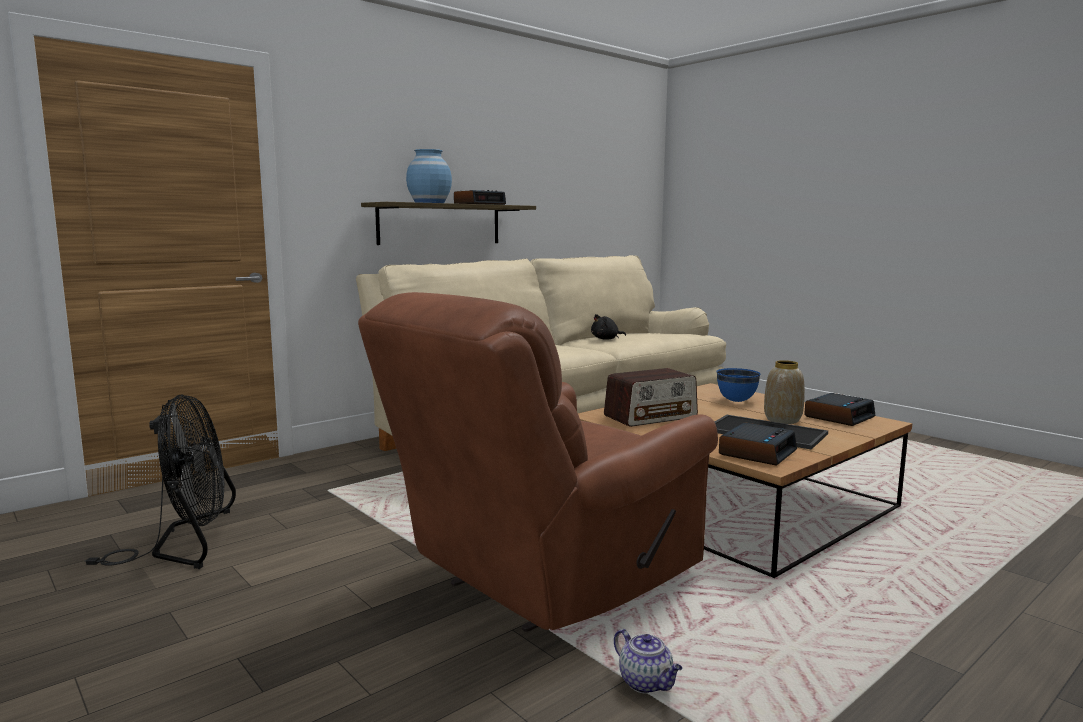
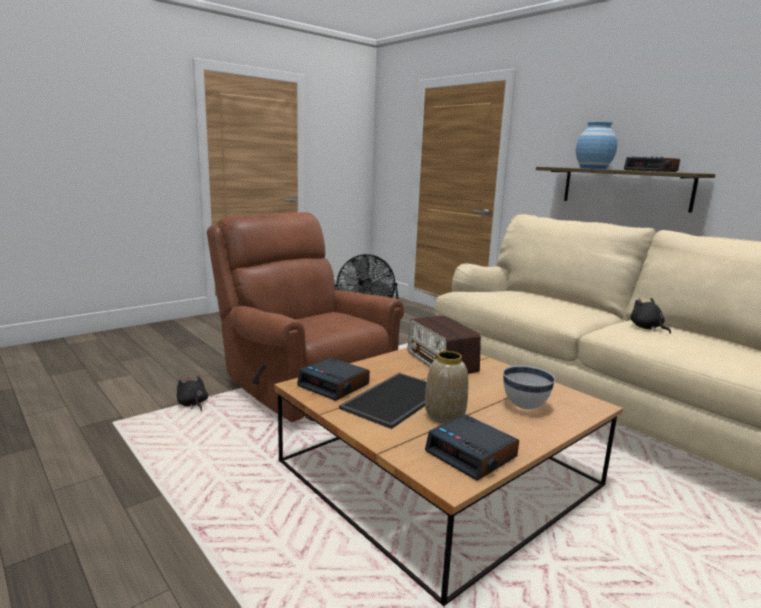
camera: 90 degrees right, 5 degrees up
(647, 683) = (193, 404): teapot -> black plush toy
(737, 401) = (524, 407): blue bowl -> white bowl

